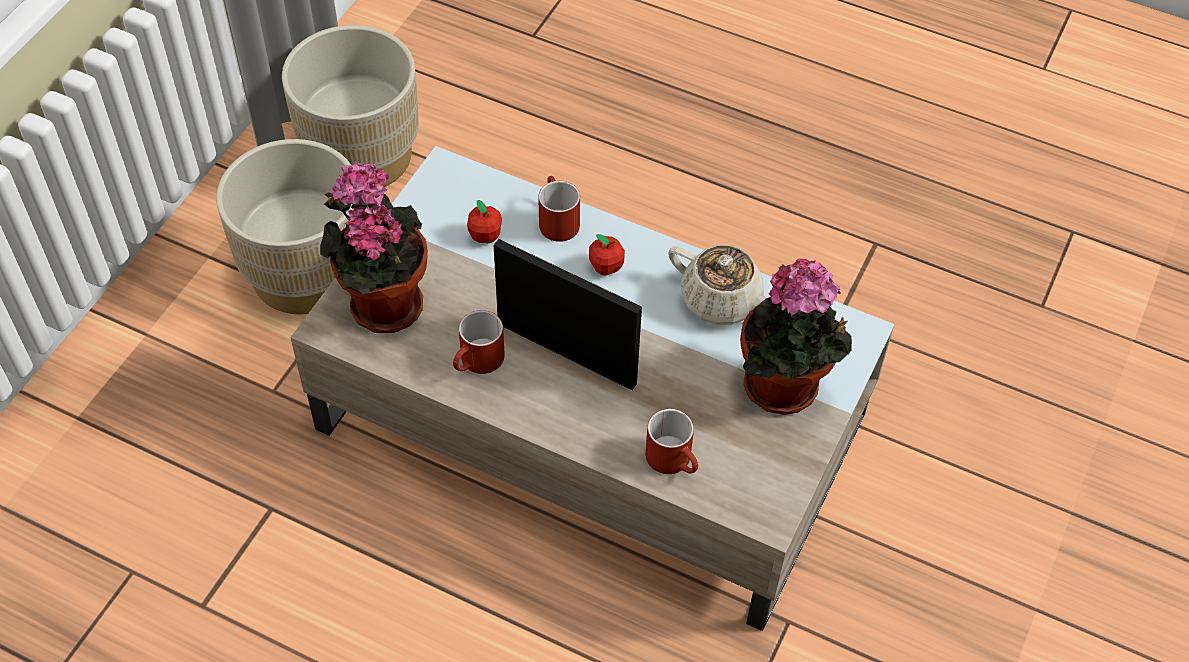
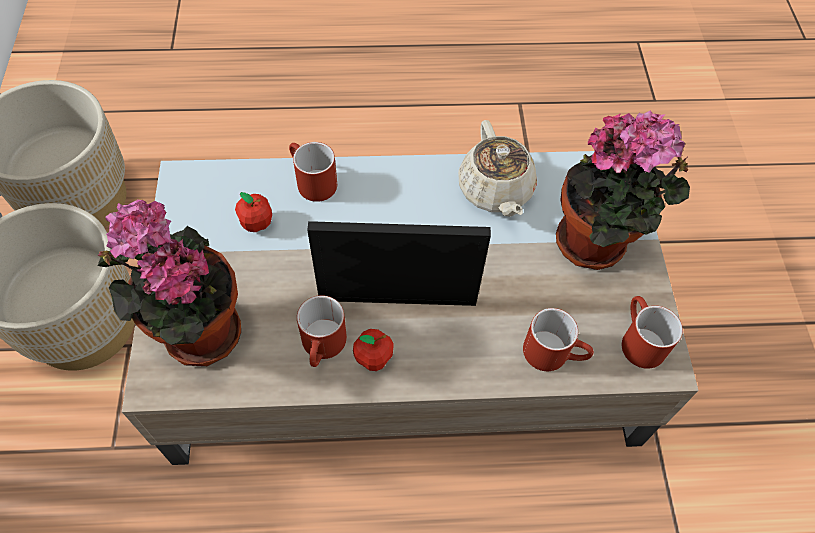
camera: 30 degrees left, 5 degrees up
(606, 267) = (381, 204): apple -> apple (373, 358)
(722, 301) = (495, 191): beige teapot -> beige teapot turned 75 degrees clockwise
(760, 487) = (637, 340): none -> red mug

